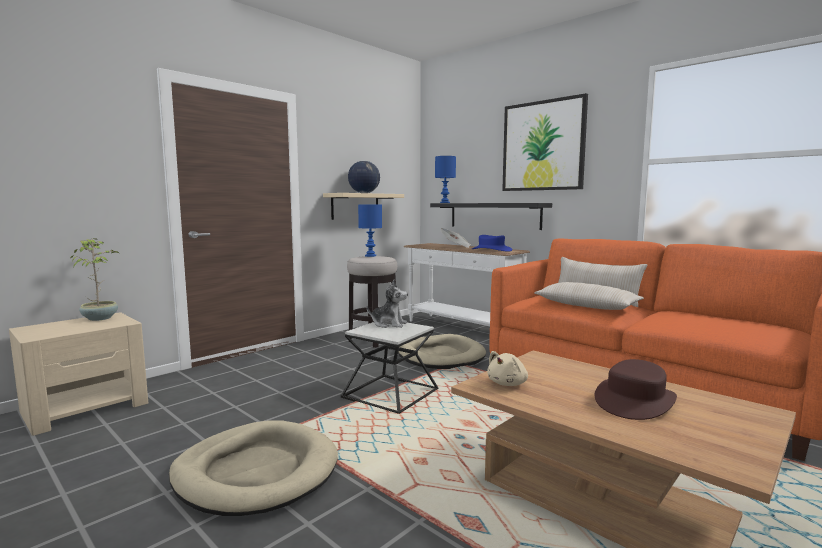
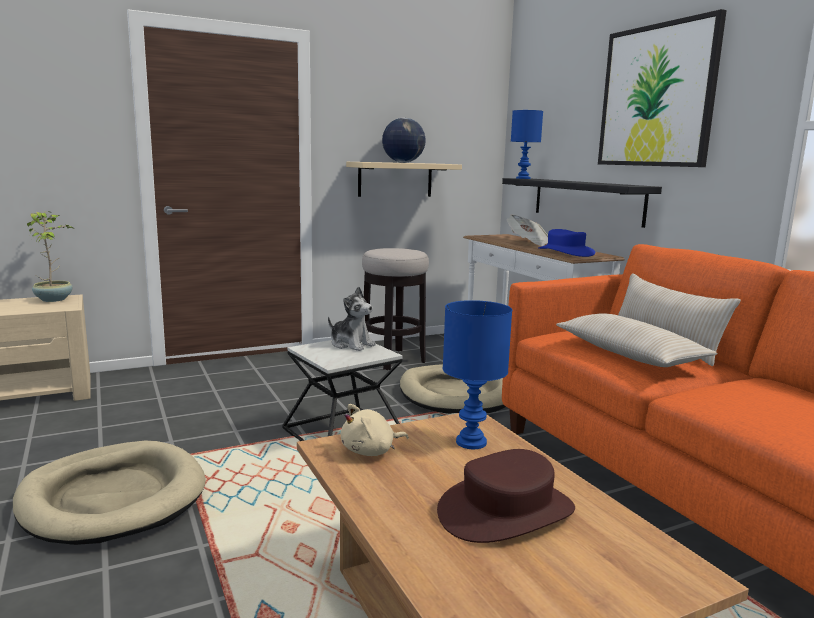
camera: 20 degrees right, 5 degrees up
(370, 256) = (397, 248): blue table lamp -> blue table lamp (472, 442)

